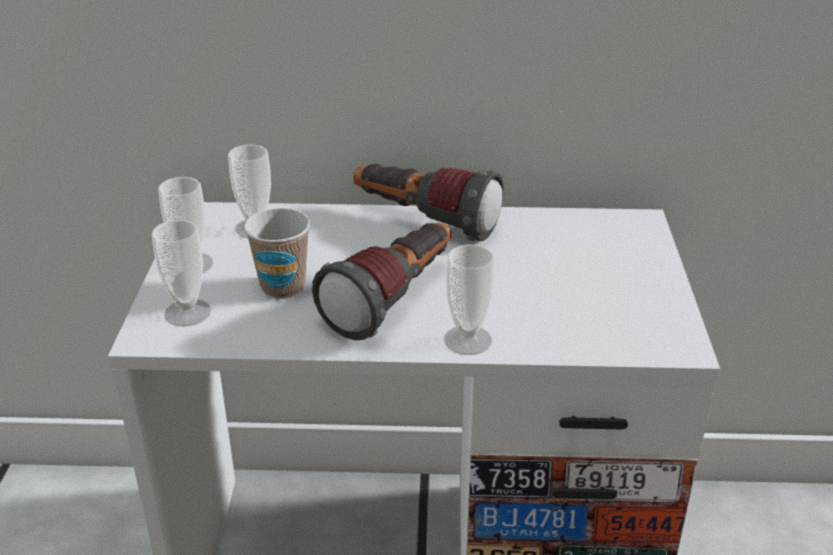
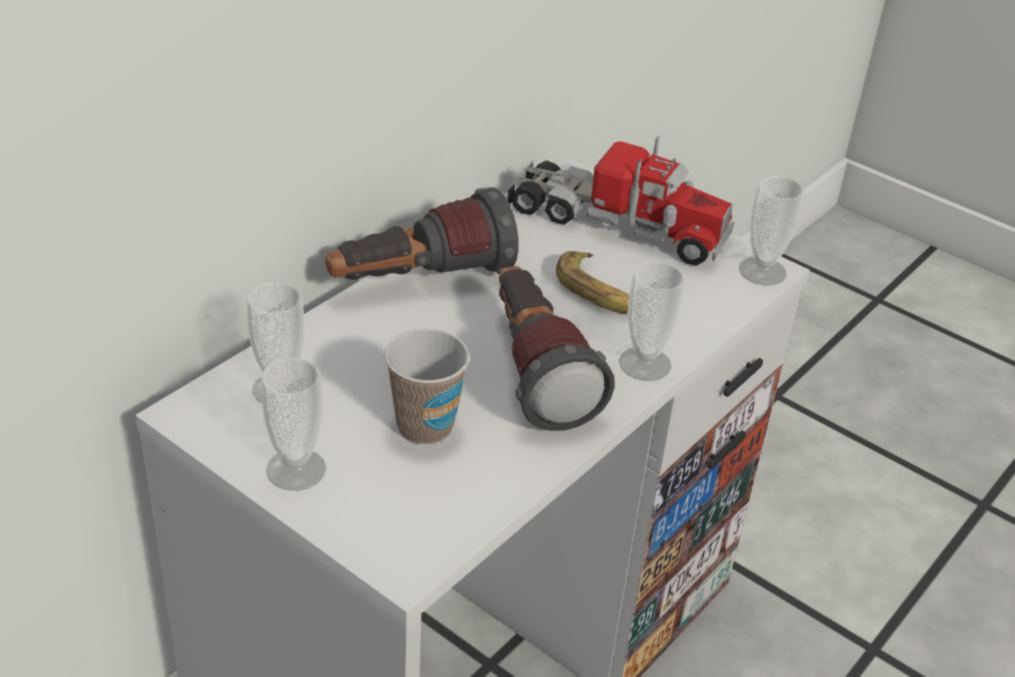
camera: 55 degrees left, 5 degrees up
(187, 313) = (393, 515): cup -> cup (762, 271)
(520, 287) = (598, 292): none -> banana
(615, 260) = (616, 224): none -> toy truck

